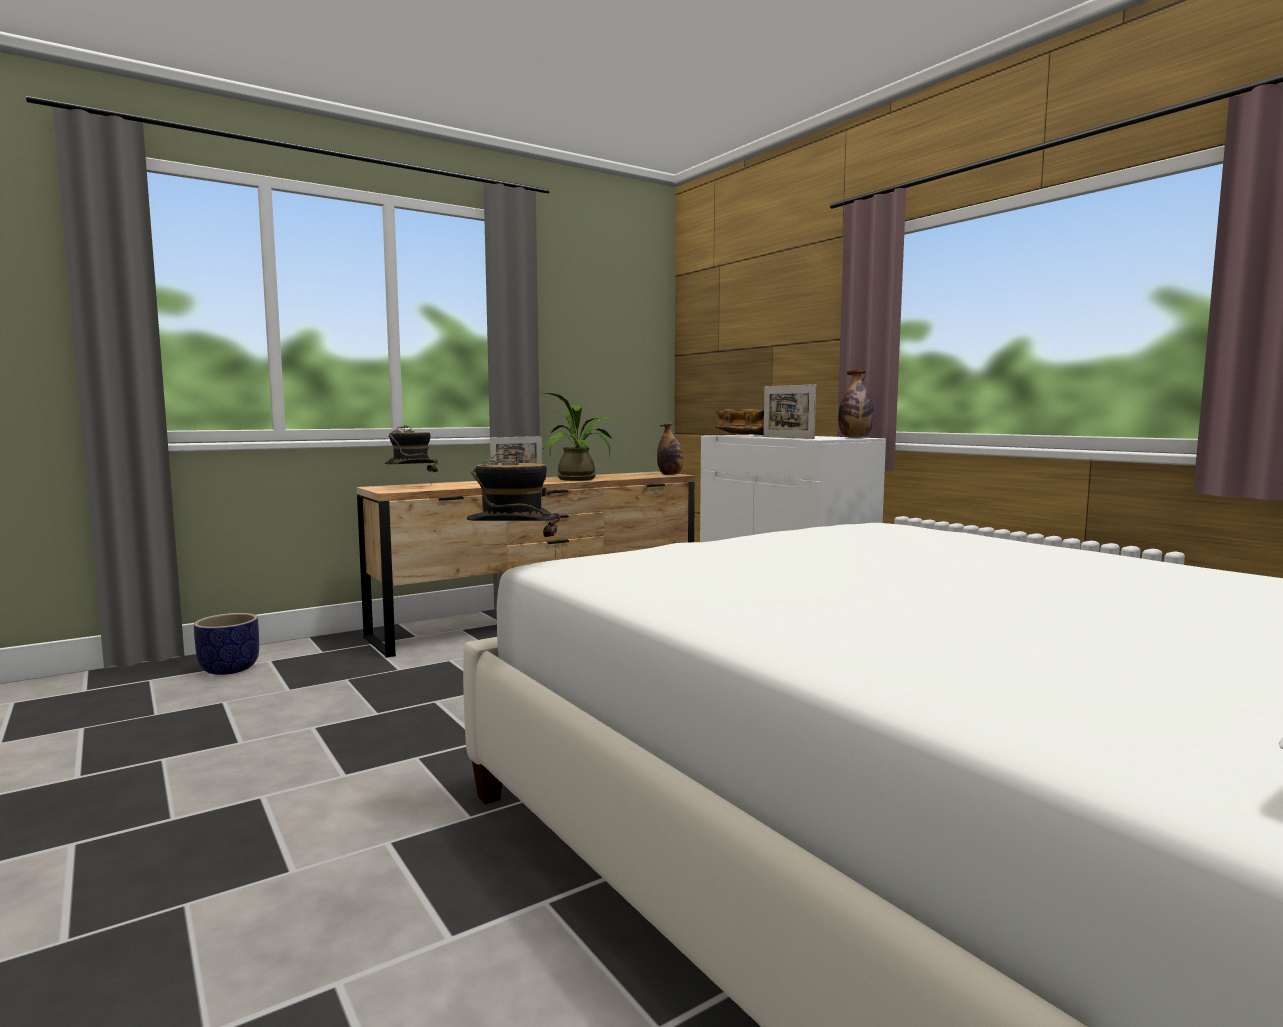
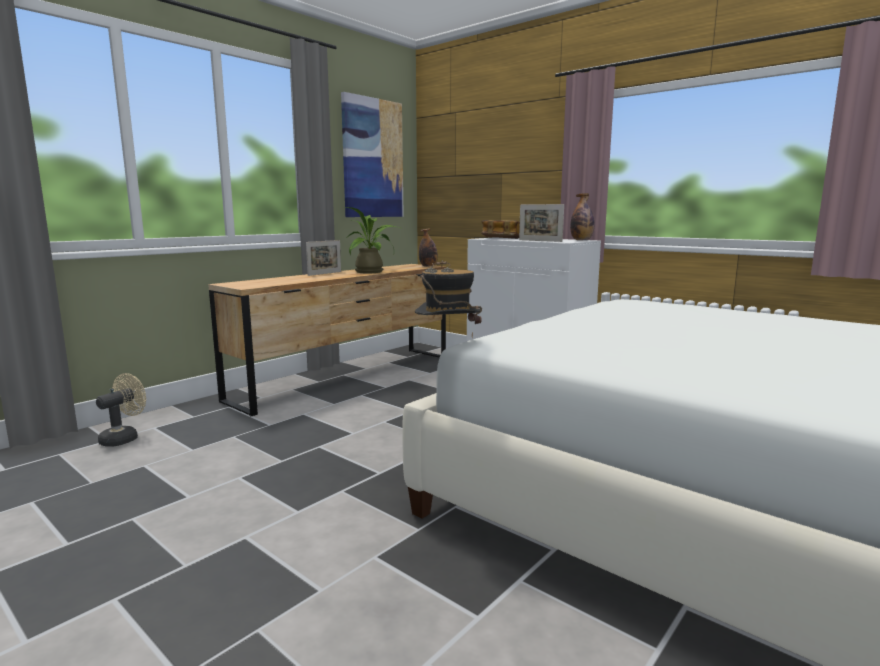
camera: 15 degrees left, 5 degrees up
(228, 669) = (124, 438): planter -> beige fan
(412, 487) = (257, 283): hat -> none
(605, 331) = (372, 158): none -> picture

